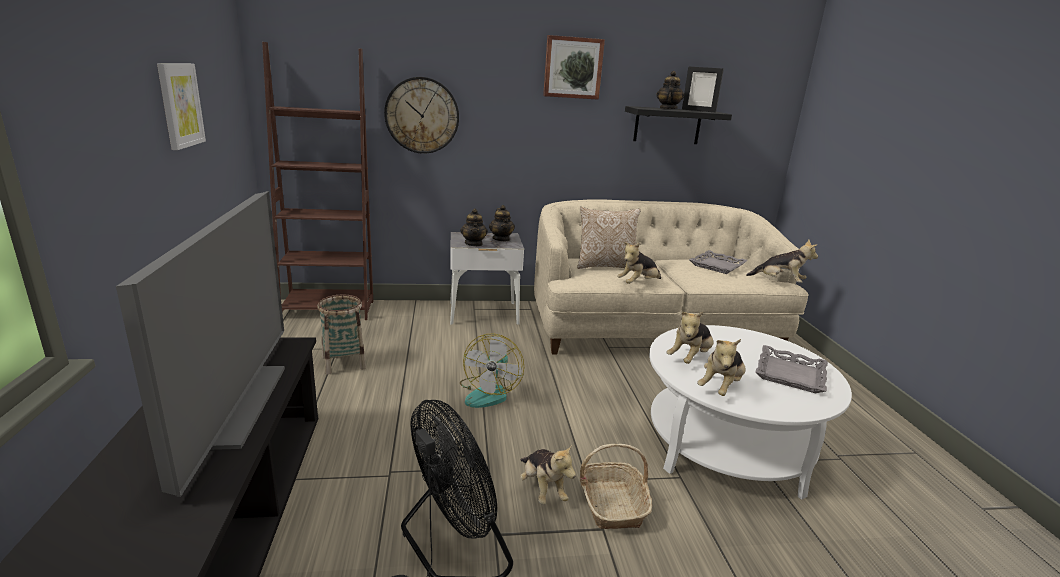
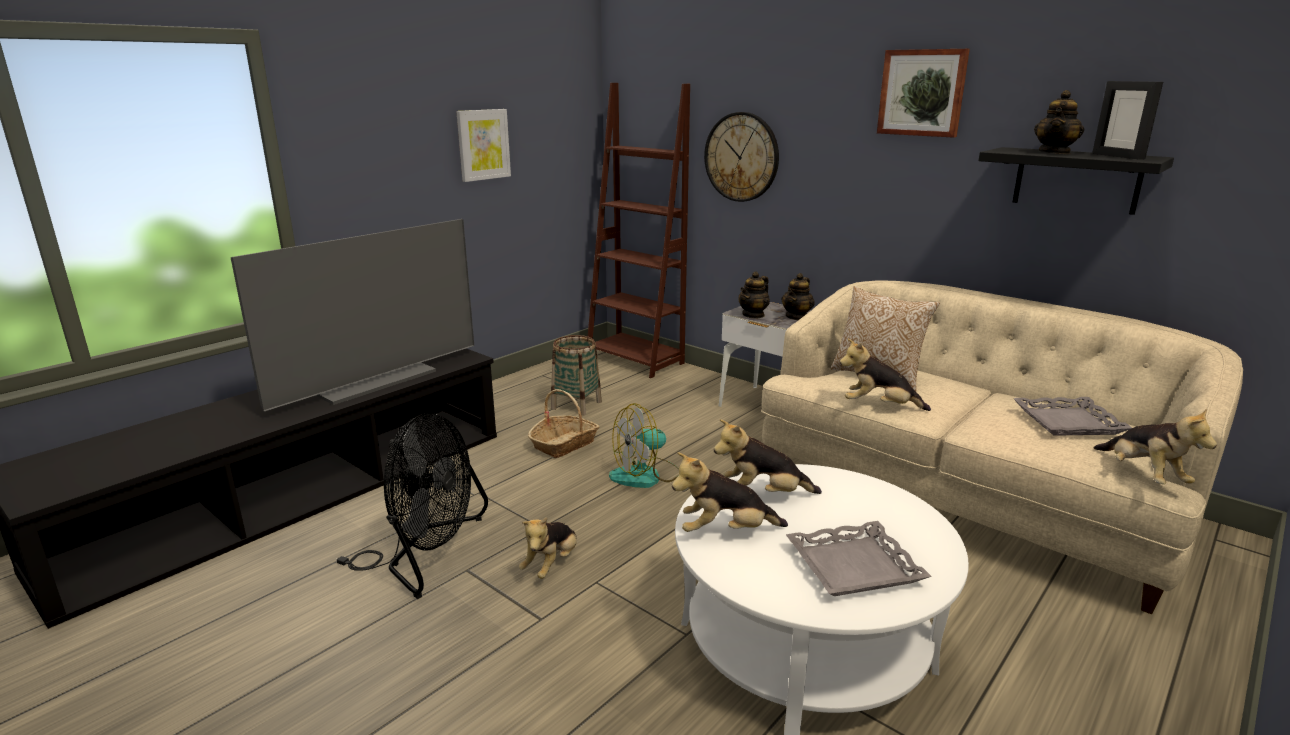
camera: 50 degrees right, 0 degrees up
(612, 504) = (582, 609): basket -> basket (564, 444)
(667, 109) = (1055, 152): teapot -> teapot turned 150 degrees clockwise

